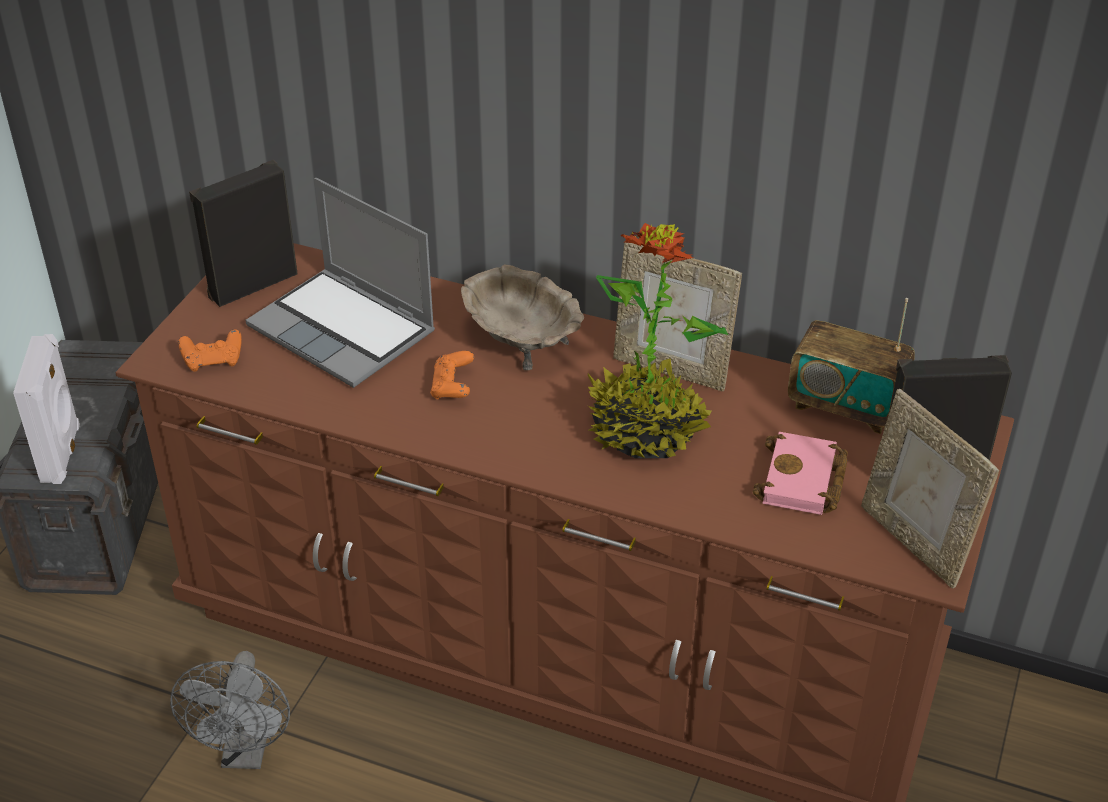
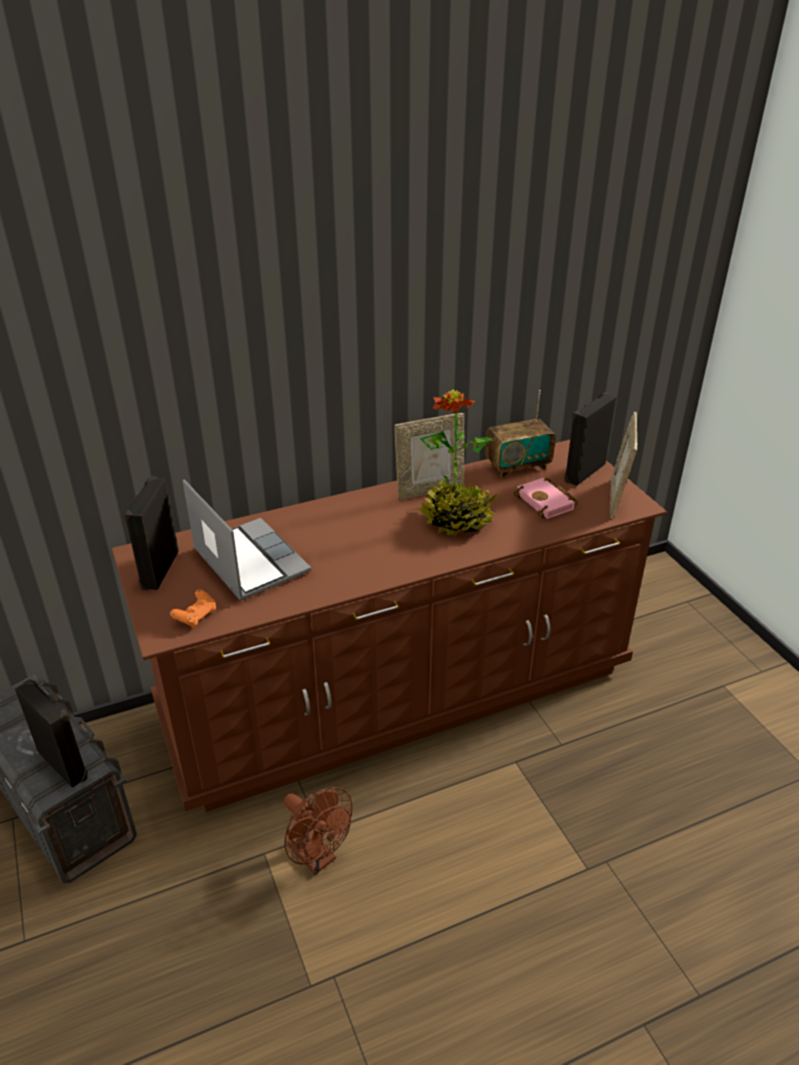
camera: 45 degrees left, 5 degrees down
(62, 454) = (64, 763): white speaker -> black speaker
(246, 752) = (317, 857): grey fan -> brown fan
(345, 330) = (248, 561): laptop -> laptop turned 120 degrees counterclockwise
(452, 387) = (345, 554): orange game controller -> none
(521, 342) = (346, 517): beige bowl -> none
(914, 542) = (617, 499): picture frame -> picture frame turned 90 degrees clockwise

